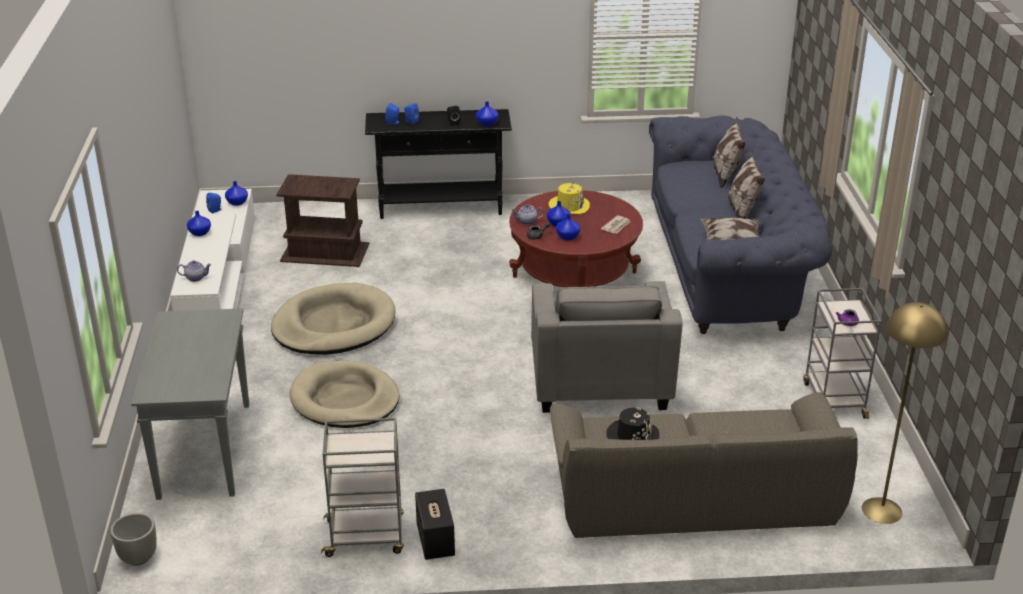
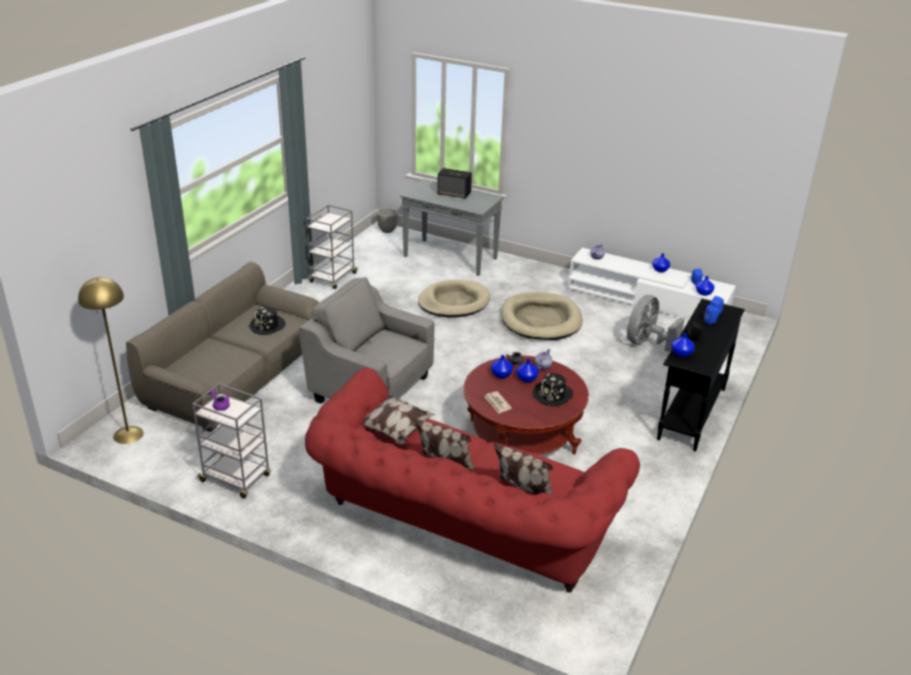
camera: 120 degrees right, 0 degrees up
(326, 252) = (646, 342): brown side table -> grey fan
(435, 540) = (307, 293): speaker -> speaker (454, 194)
(569, 206) = (553, 395): yellow hat -> black hat
(729, 267) = (459, 528): blue sofa -> red sofa

